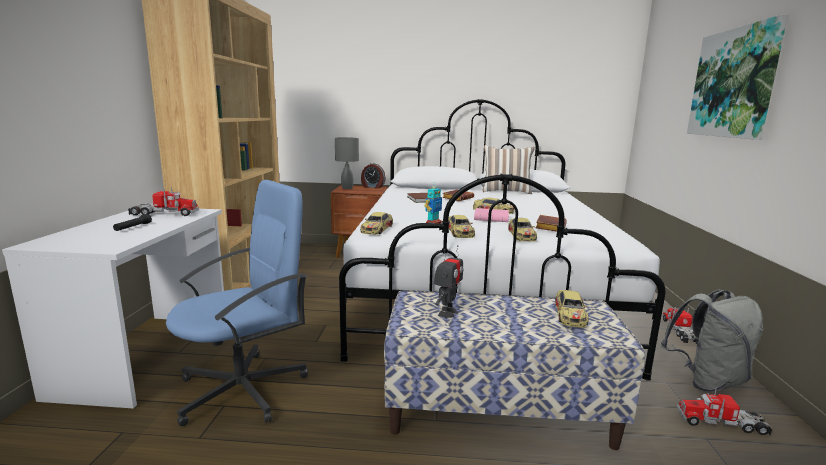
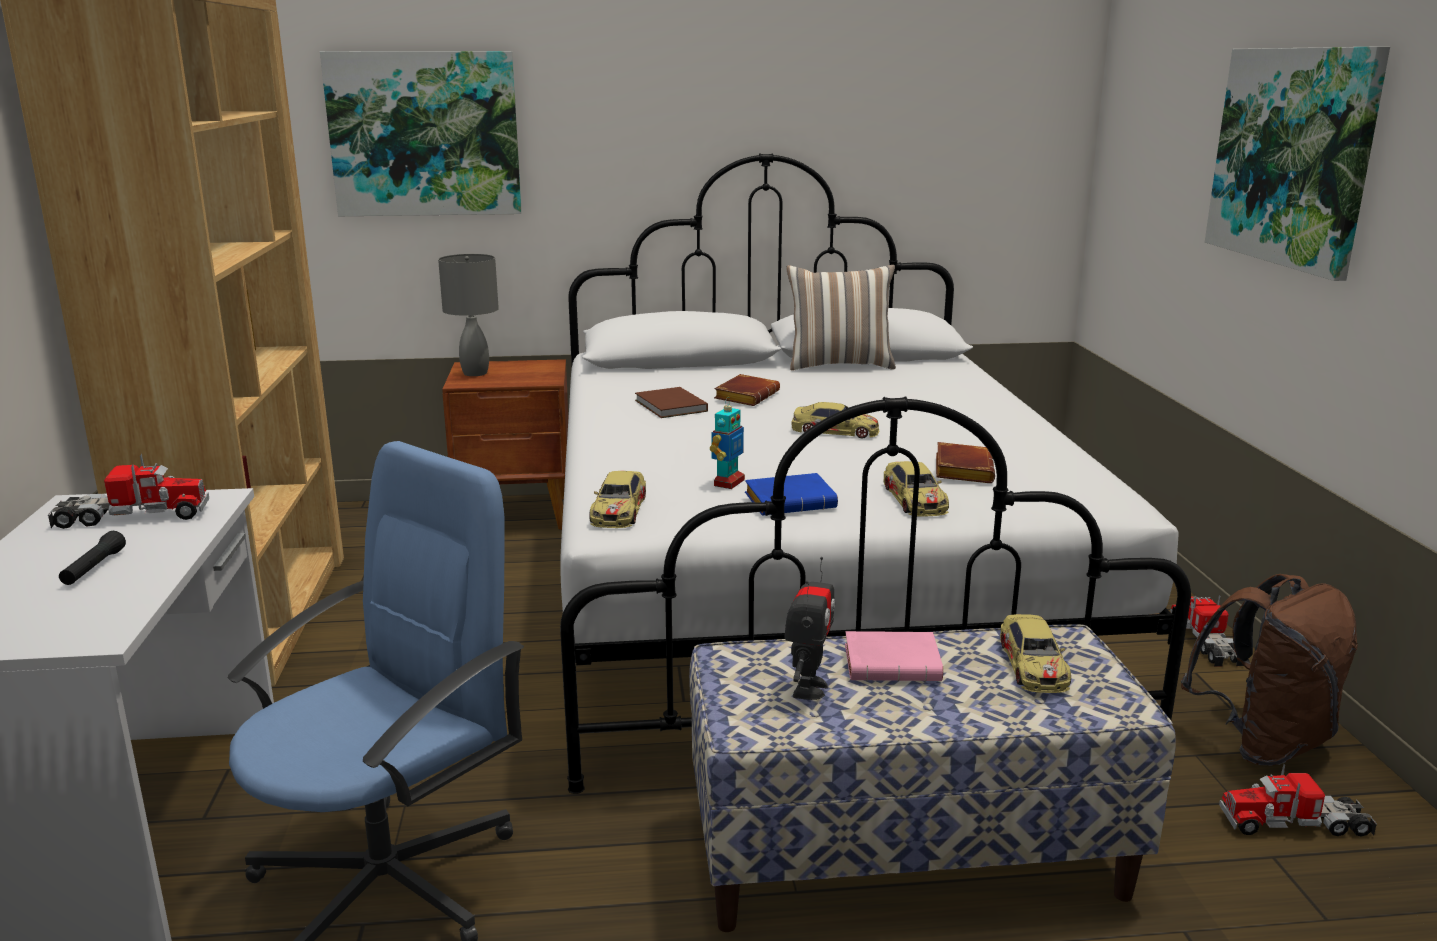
camera: 10 degrees left, 5 degrees up
(335, 87) = (425, 134): none -> picture
(372, 187) = (532, 364): alarm clock -> none
(460, 232) = (791, 502): toy car -> blue book
(492, 219) = (841, 455): pink book -> pink book (894, 664)
(706, 381) = (1263, 743): grey backpack -> brown backpack

